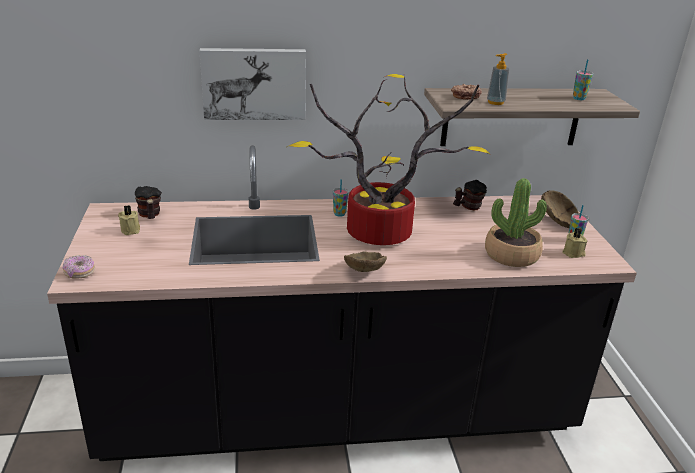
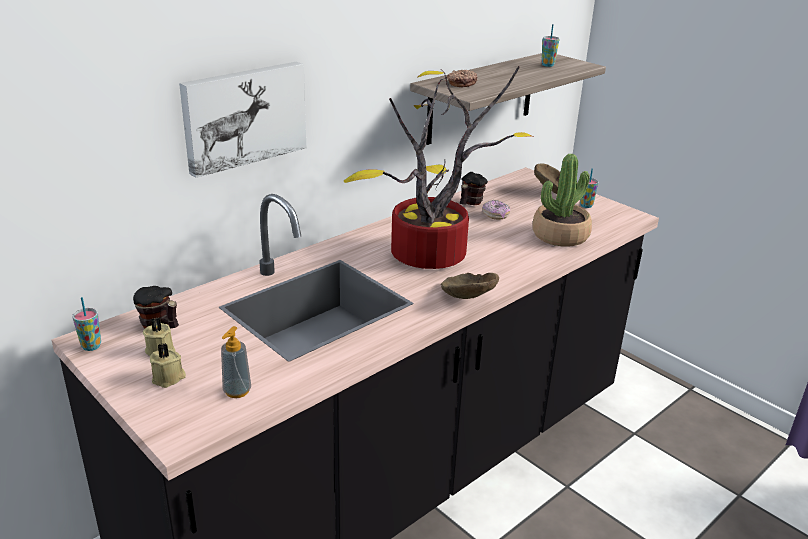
camera: 35 degrees left, 0 degrees up
(79, 273) = (172, 425): donut -> donut (495, 216)
(339, 214) = (366, 249): cup -> cup (91, 346)
(495, 102) = (496, 84): soap dispenser -> soap dispenser (237, 391)
(573, 253) = (600, 217): beige candle -> beige candle (169, 378)

